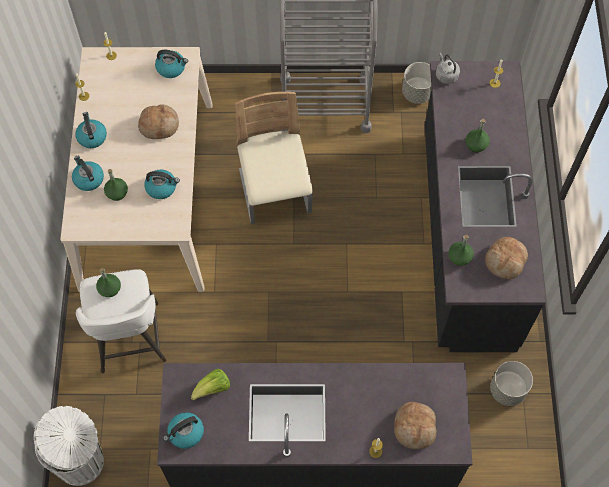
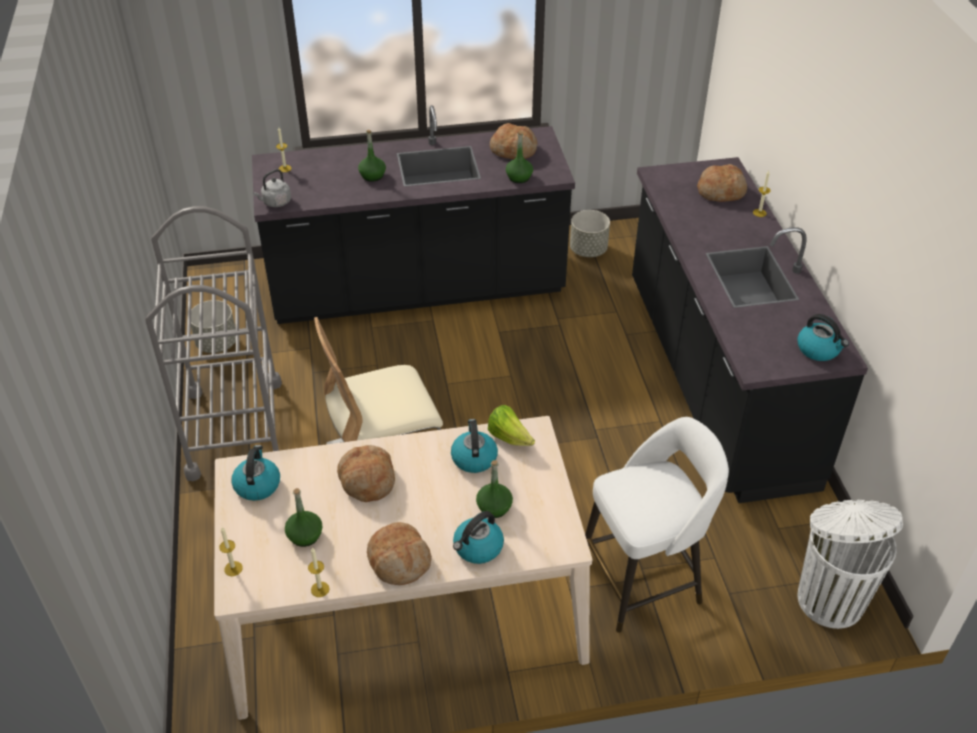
camera: 100 degrees left, 20 degrees down
(92, 137) = (399, 560): kettle -> bread
(109, 289) = (638, 504): green bottle -> green bottle (305, 536)
(213, 388) = (754, 335): lettuce -> lettuce (509, 437)

